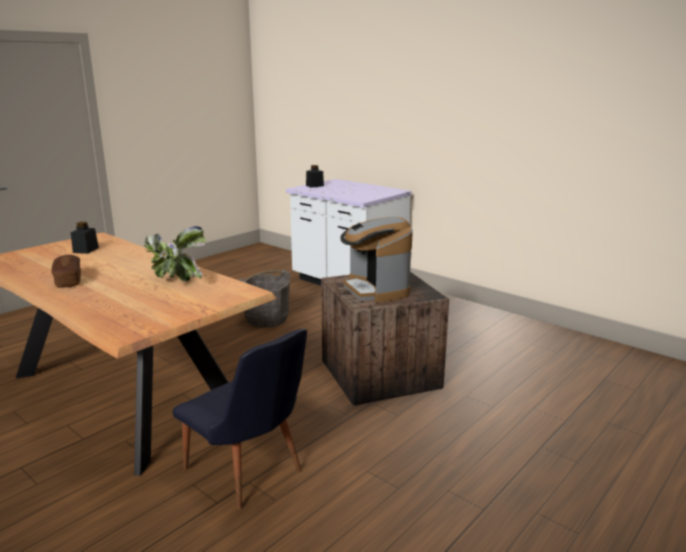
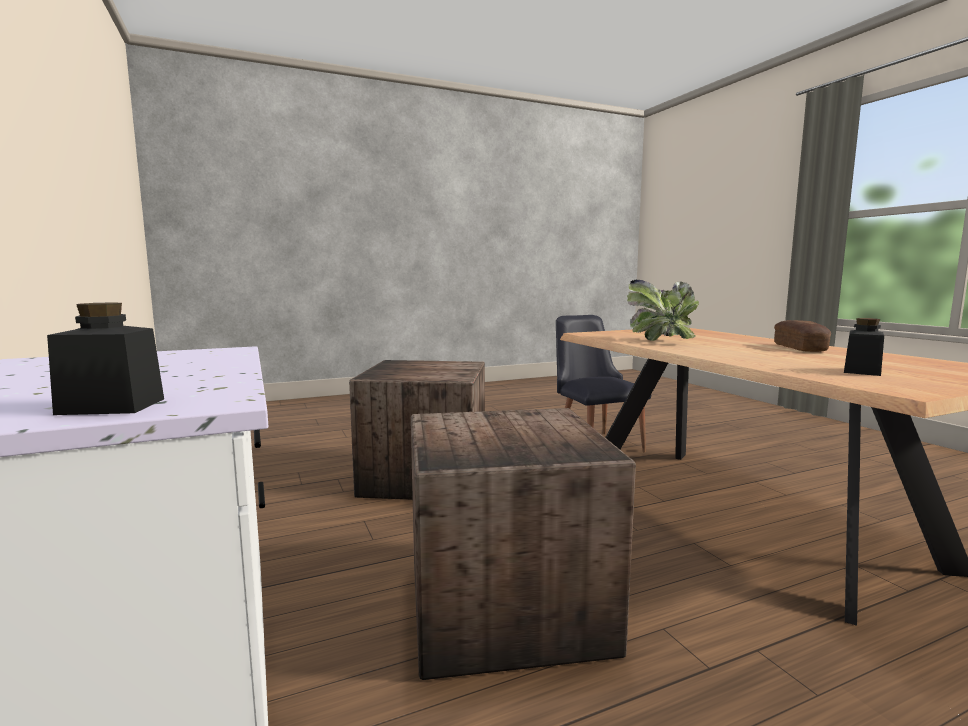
camera: 155 degrees left, 10 degrees down
(266, 319) = (503, 608): grey bucket -> crate
(376, 290) = (434, 368): coffee machine -> none

